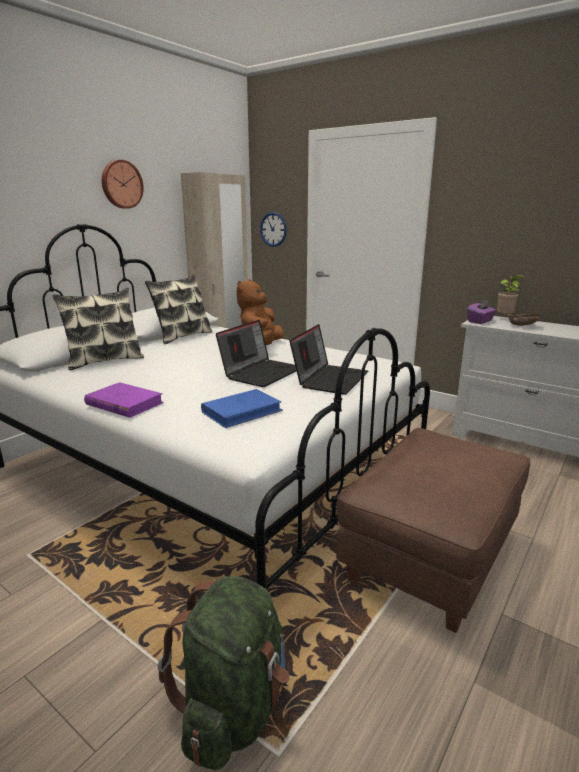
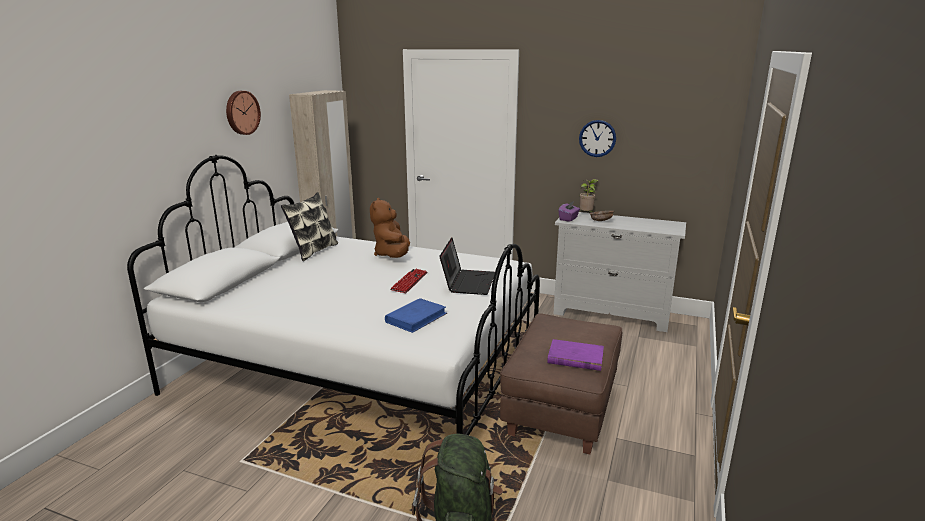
camera: 15 degrees left, 0 degrees up
(104, 361) = (261, 284): pillow -> none
(124, 403) = (315, 322): purple book -> purple book (575, 358)
(261, 372) = (409, 282): laptop -> keyboard
(273, 229) = (370, 136): wall clock -> wall clock (597, 138)

